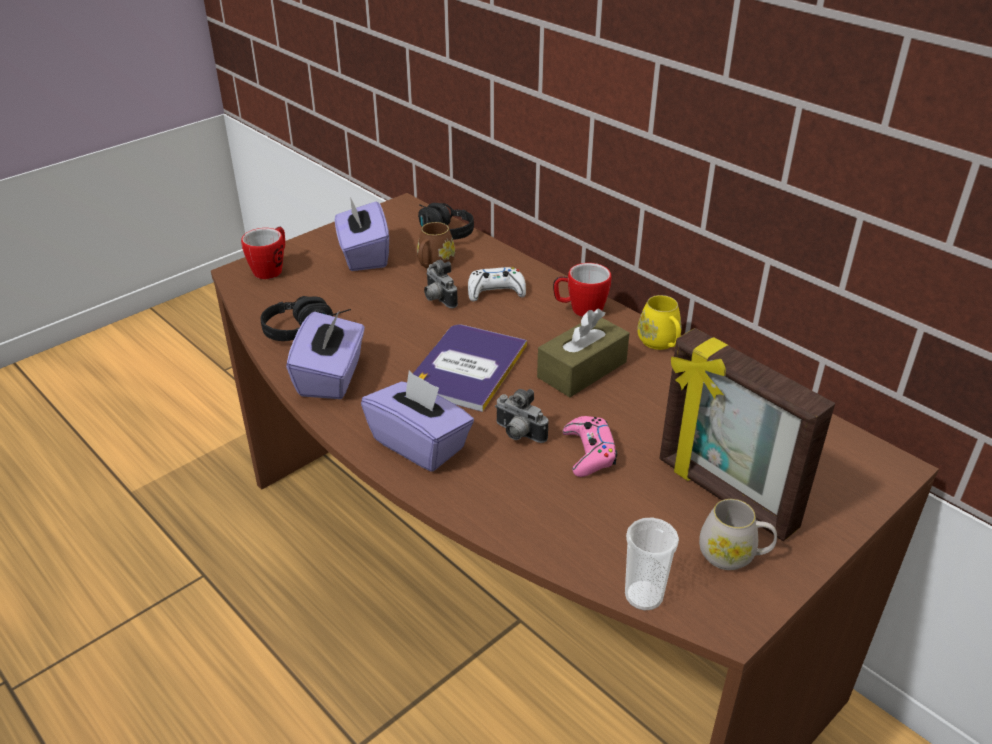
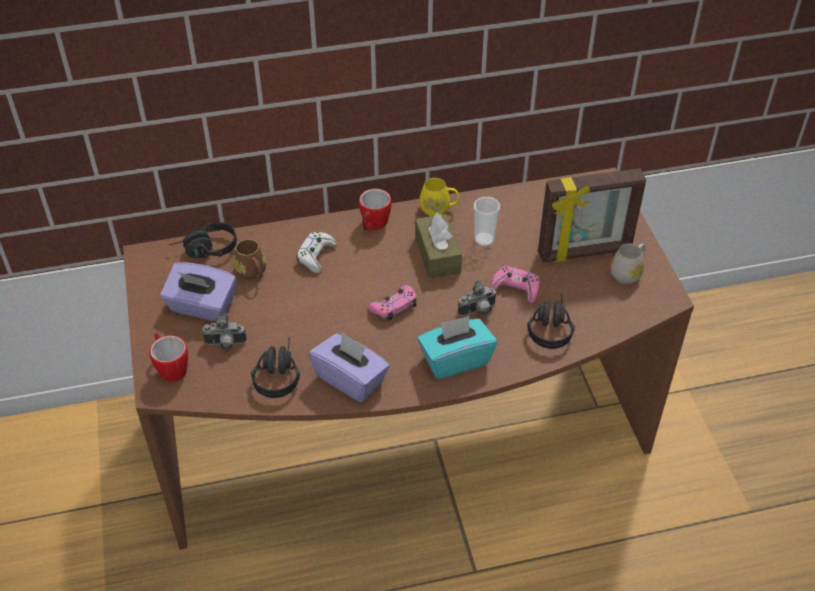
camera: 60 degrees left, 10 degrees up
(420, 444) = (455, 360): purple tissue box -> turquoise tissue box
(437, 299) = (300, 289): camera -> camera (225, 344)
(467, 367) = (394, 306): book -> pink game controller
(548, 508) = (550, 326): none -> black headphones
(643, 596) = (634, 319): cup -> cup (484, 239)

